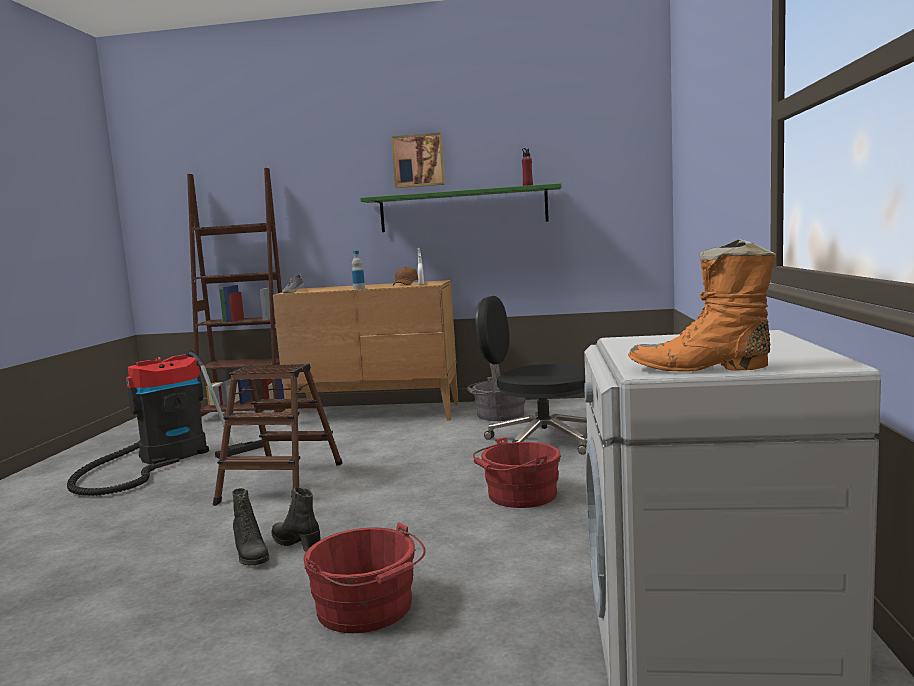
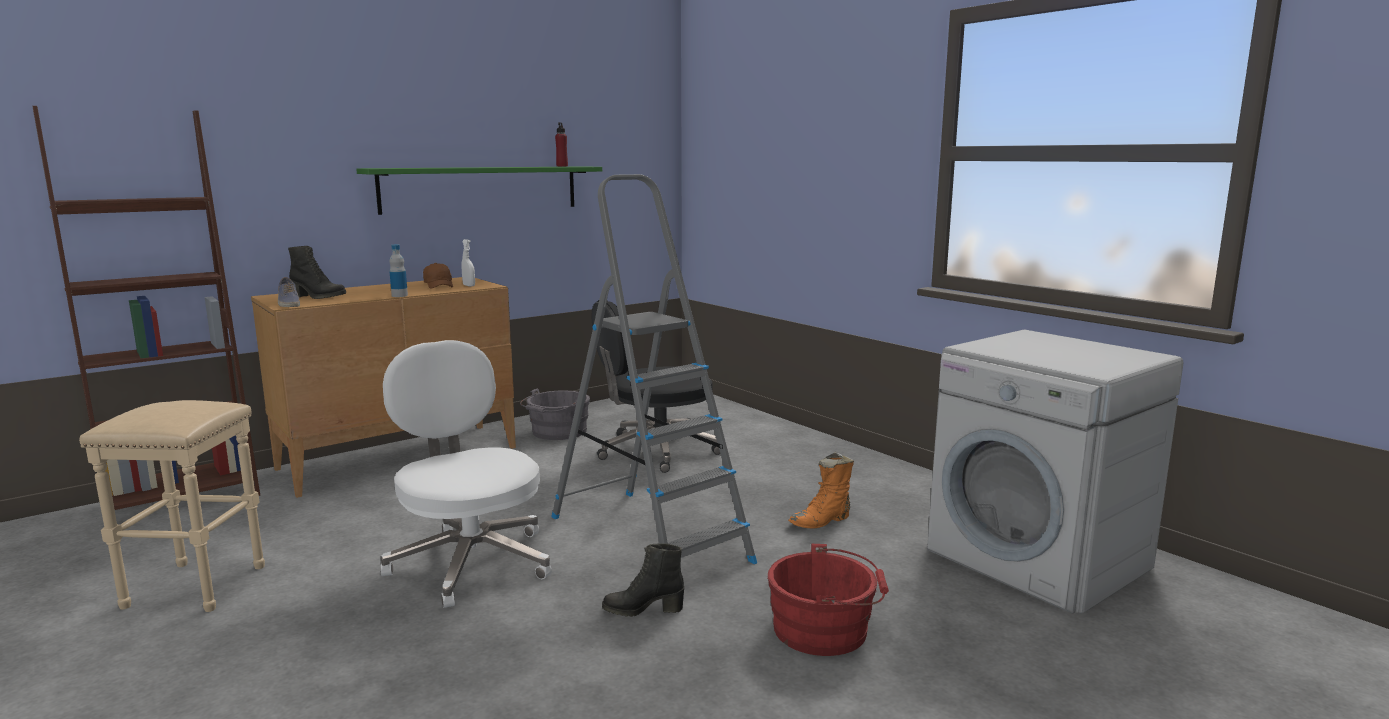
camera: 45 degrees left, 5 degrees up
(167, 457) = (194, 585): vacuum cleaner -> beige stool
(250, 555) = (621, 637): black boot -> black boot (318, 297)
(282, 482) = (470, 561): brown step ladder -> white office chair
(400, 500) = (649, 538): none -> grey step ladder
(418, 161) = (426, 122): picture -> none
(518, 496) = (742, 504): red bucket -> none
(701, 369) = (1115, 367): orange boot -> orange boot (821, 521)

